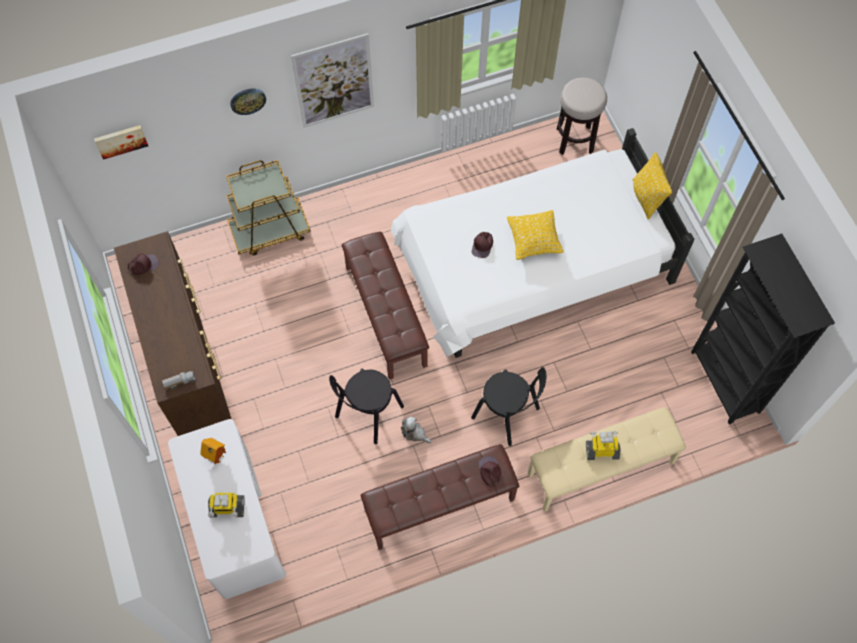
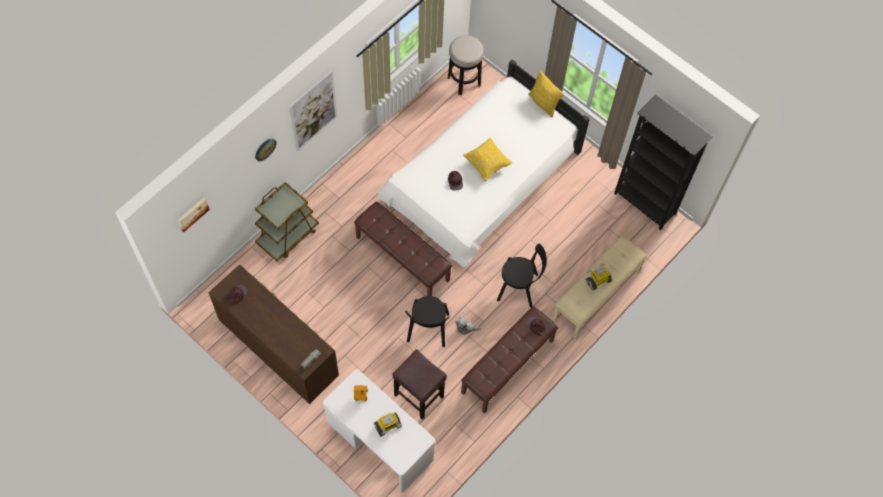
camera: 30 degrees left, 0 degrees up
(312, 490) = (419, 396): none -> brown stool

